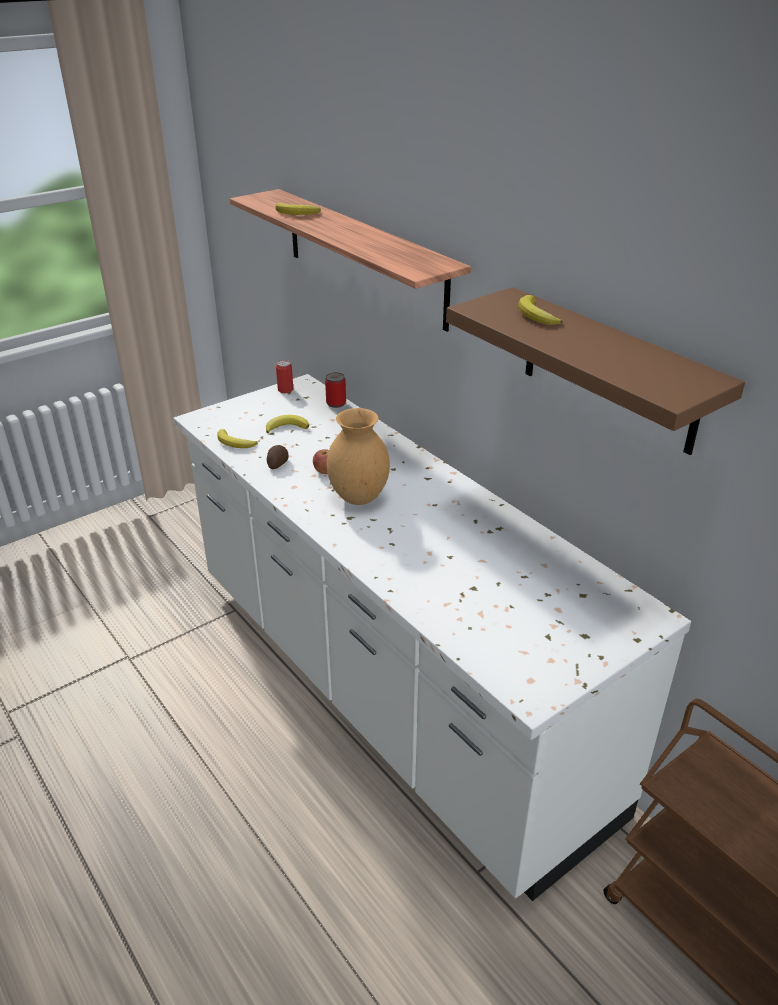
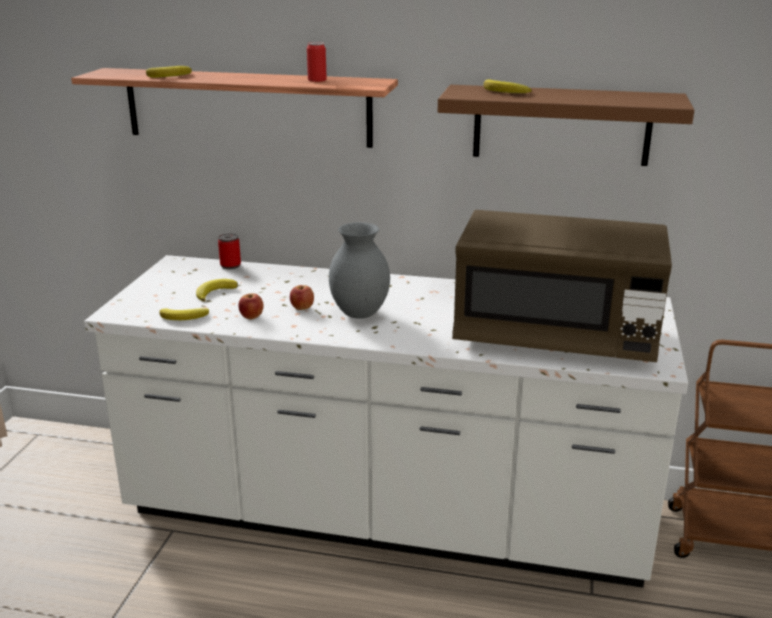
camera: 40 degrees left, 10 degrees down
(277, 464) = (251, 317): potato -> apple
(285, 390) = (166, 270): can -> can (317, 80)
(357, 498) = (359, 314): brown vase -> grey vase
(484, 607) = (555, 337): none -> brown microwave

